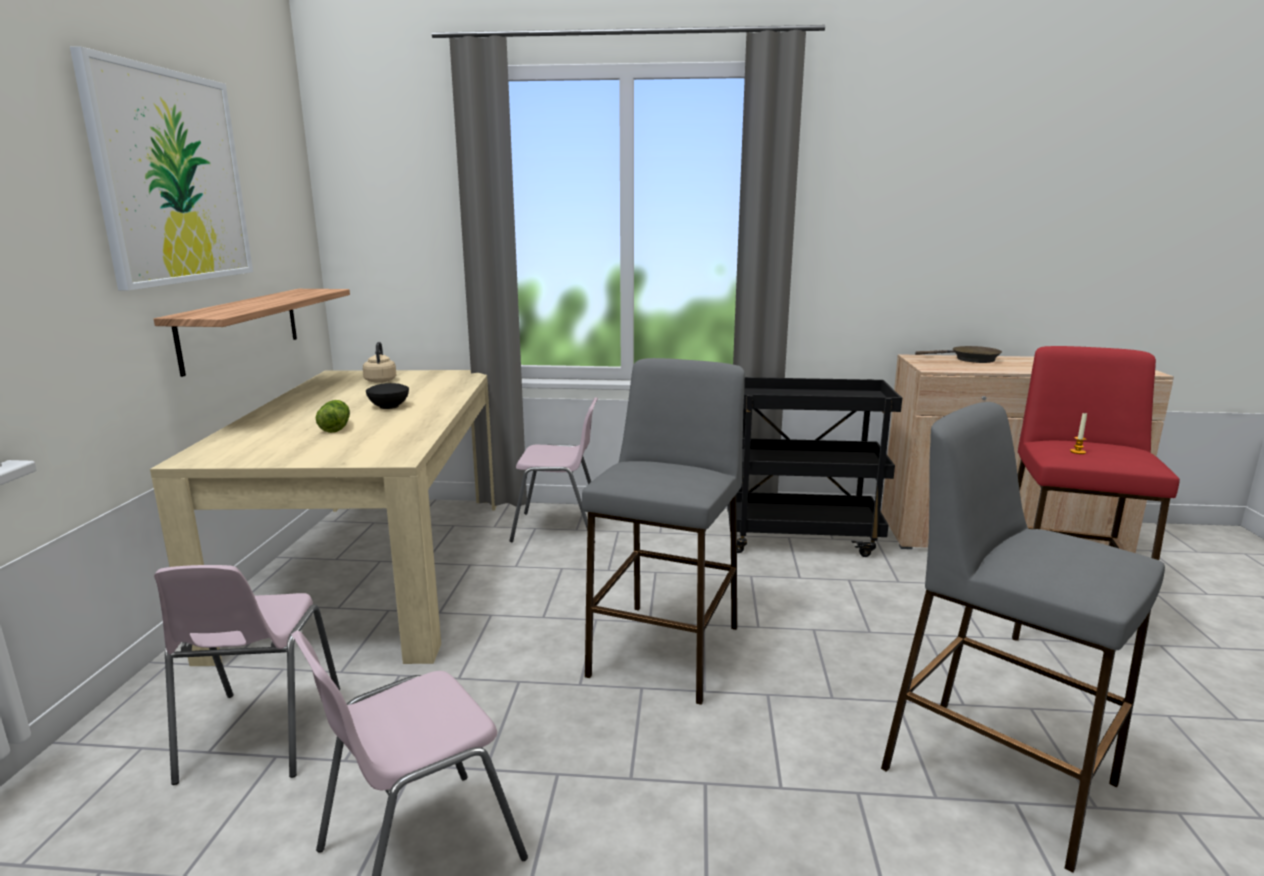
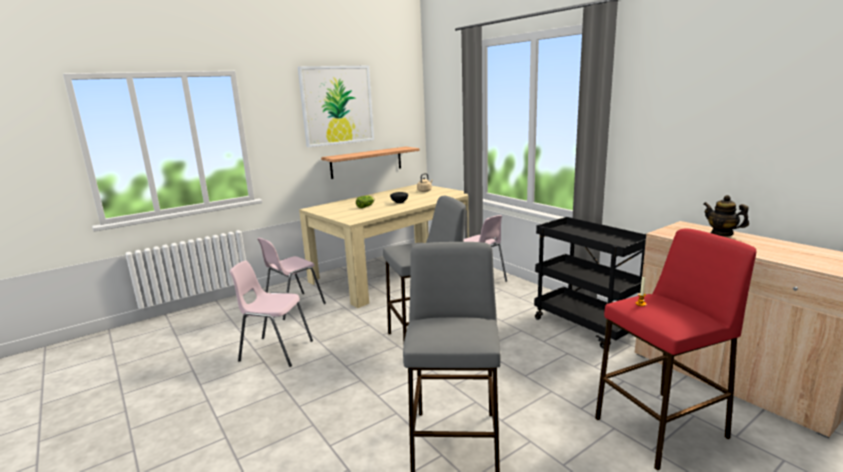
camera: 50 degrees right, 0 degrees up
(970, 359) = (722, 233): brown frying pan -> teapot

